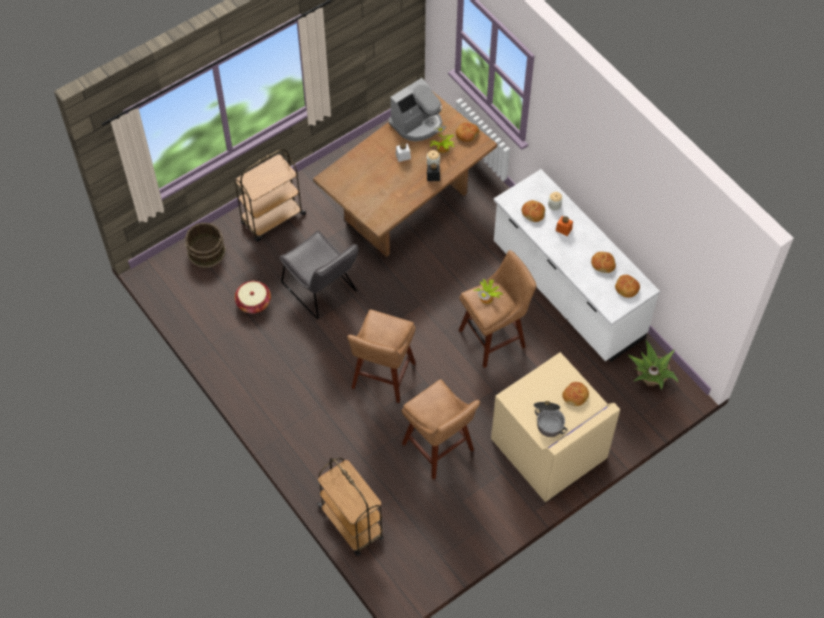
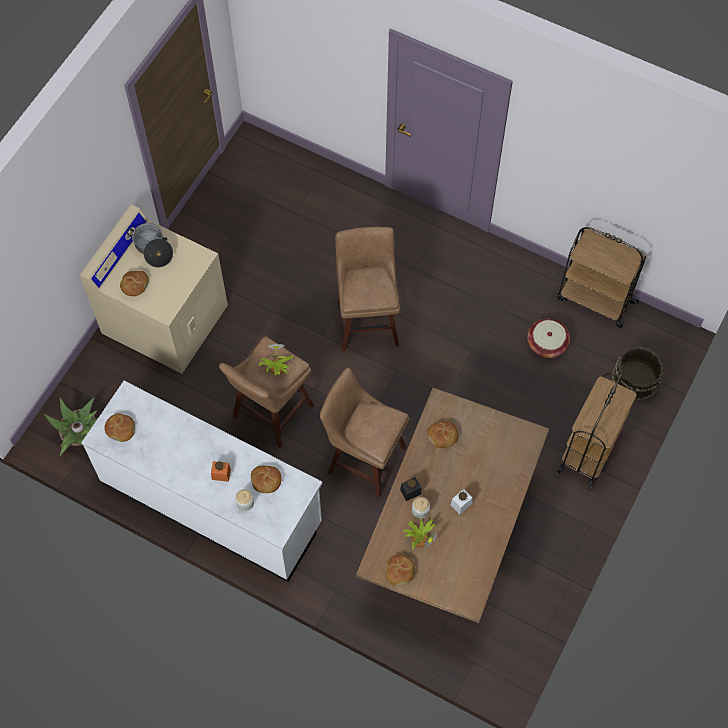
camera: 155 degrees right, 5 degrees up
(322, 290) = (483, 388): grey chair -> none
(351, 524) = (323, 175): brown cart -> brown cart (594, 300)
(417, 123) = (469, 559): coffee machine -> none
(439, 449) = (274, 274): brown stool -> brown stool (364, 458)
(603, 264) = (158, 448): bread -> bread (442, 436)

